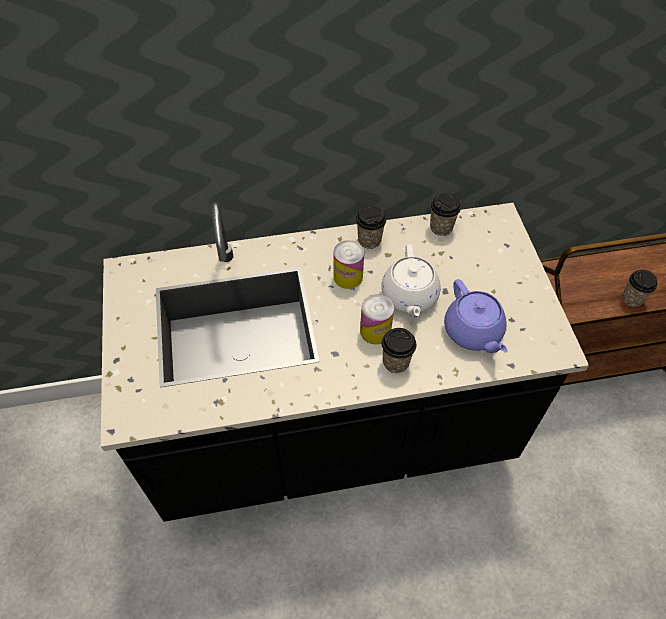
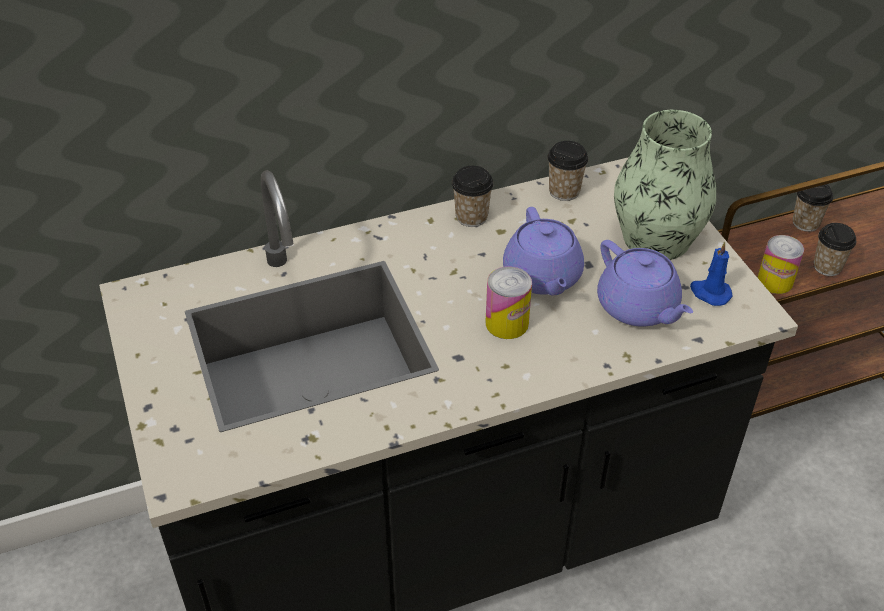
camera: 10 degrees left, 10 degrees down
(348, 277) = (453, 264): can -> can (775, 281)
(396, 362) = (544, 356): cup -> cup (805, 223)
(409, 297) = (542, 277): white teapot -> purple teapot
(500, 276) = (656, 238): none -> vase
(529, 327) = (709, 293): none -> blue candle

